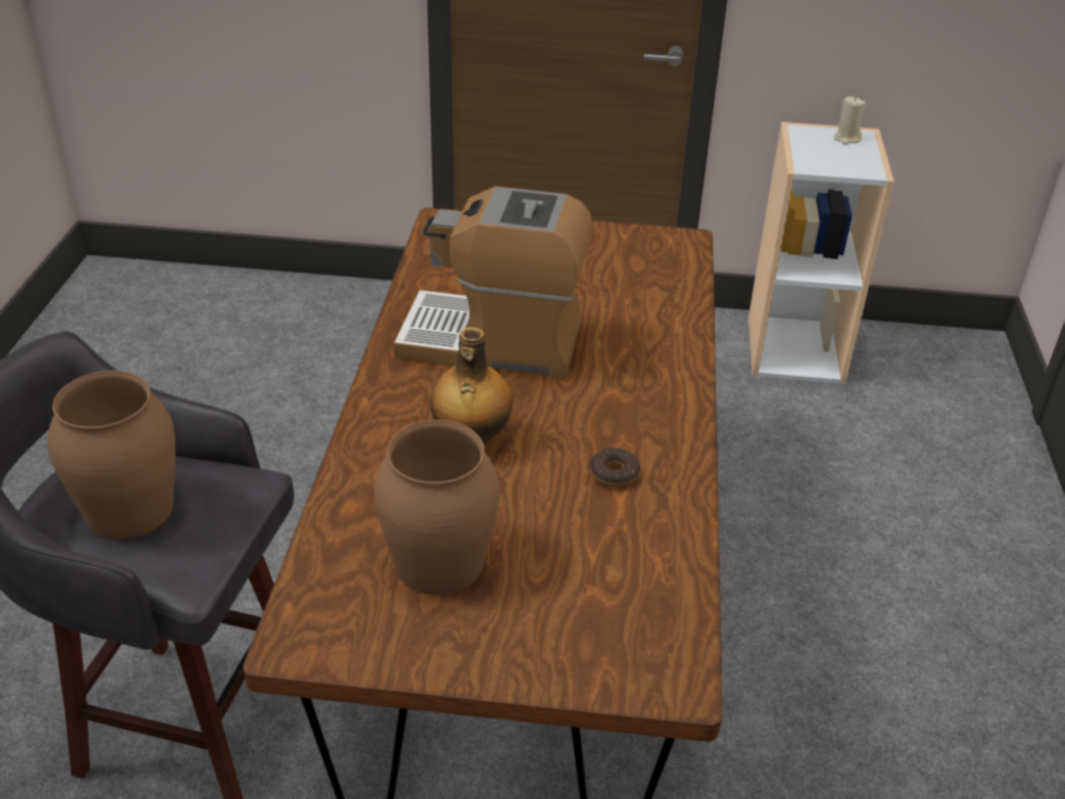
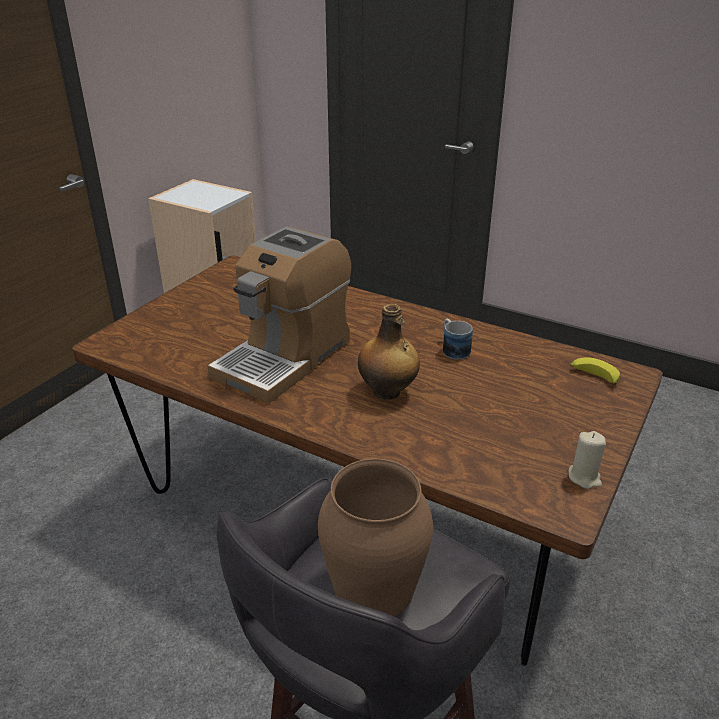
camera: 65 degrees left, 5 degrees down
(438, 562) = (507, 433): brown vase -> none
(614, 474) = (453, 349): donut -> mug
(640, 634) = (593, 376): none -> banana
(846, 139) = (193, 188): beige candle -> beige candle (584, 477)

